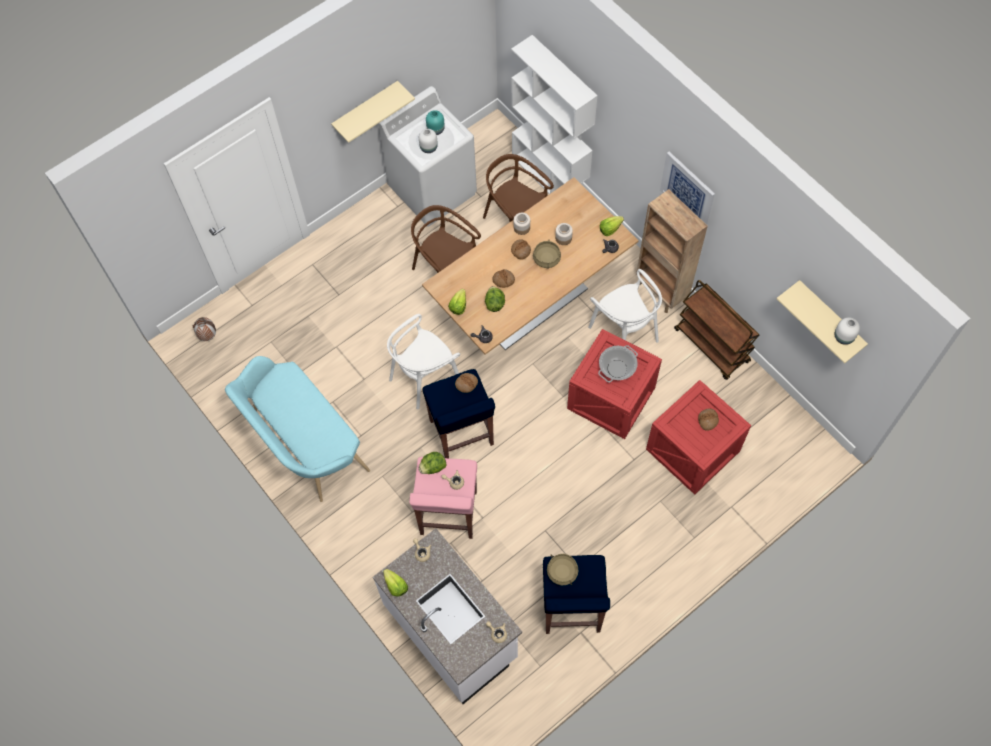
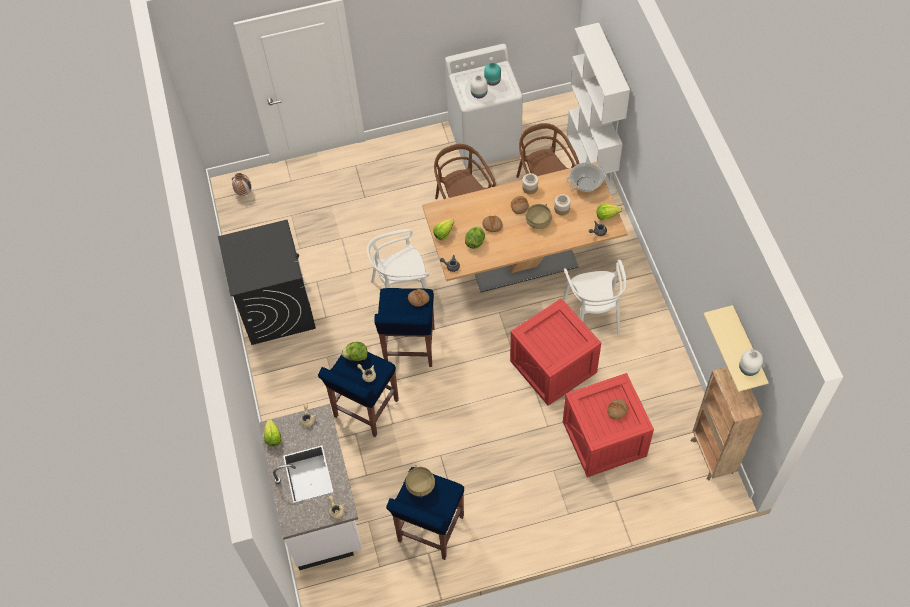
camera: 25 degrees right, 5 degrees down
(304, 445) = (276, 307): turquoise bench -> black washing machine
(366, 109) = (436, 43): beige shelf -> none
(448, 514) = (365, 409): pink stool -> blue stool
(617, 369) = (557, 337): cooking pot -> cooking pot (585, 184)
(661, 291) = (643, 293): brown bookcase -> brown bookcase (712, 457)
(687, 191) = (674, 197): picture -> none
(712, 346) = (666, 356): brown cart -> none

